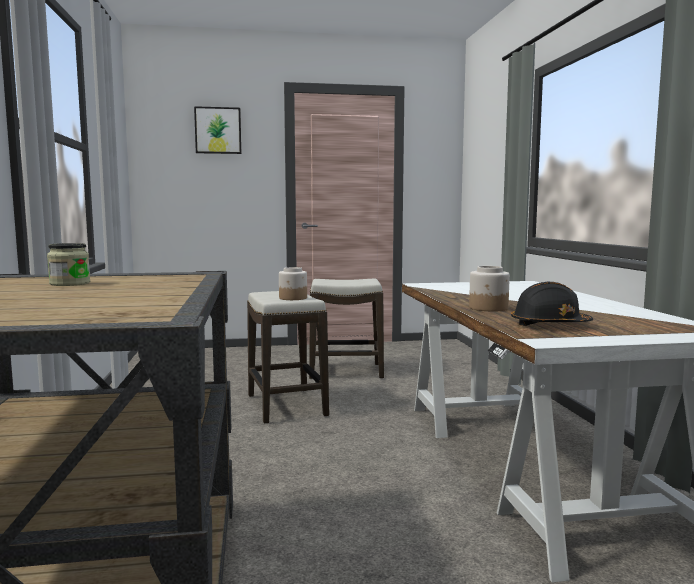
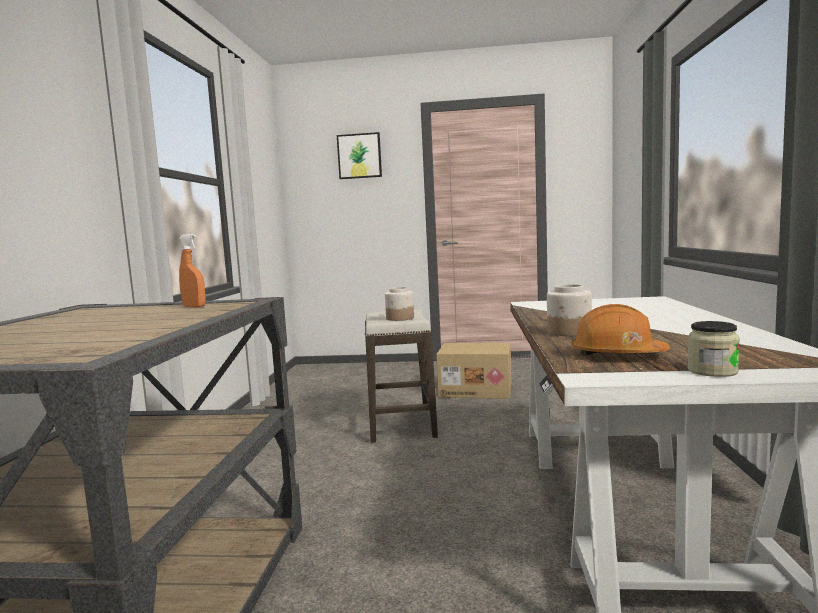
camera: 15 degrees right, 0 degrees up
(70, 283) = (118, 314): jar -> jar (712, 371)
(144, 278) = (194, 306): none -> orange spray bottle
(346, 371) = (476, 390): stool -> cardboard box
(549, 325) = (617, 355): black hard hat -> orange hard hat

